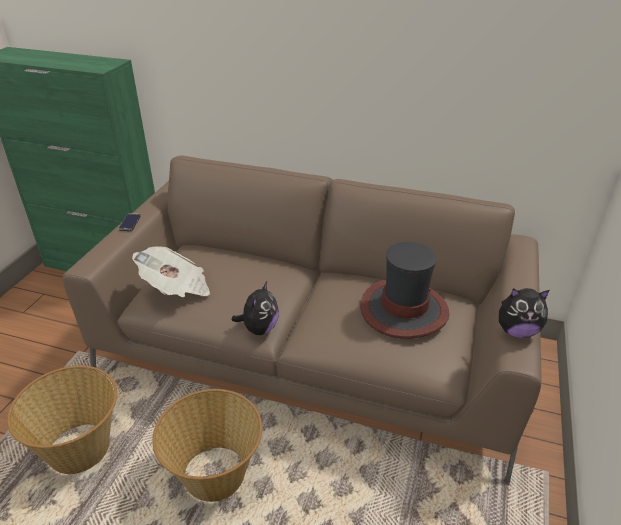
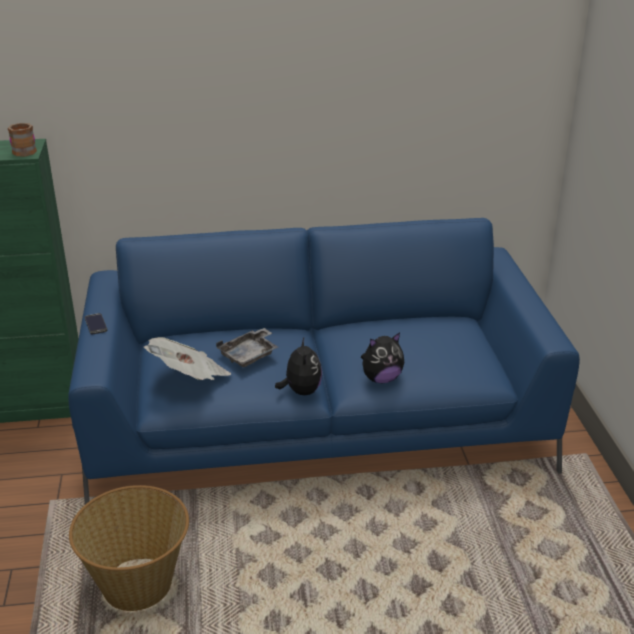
camera: 25 degrees left, 5 degrees down
(102, 66) = (24, 150): none -> mug
(215, 475) = (300, 556): basket -> none
(238, 281) = (249, 355): none -> grey tray
(310, 355) = (317, 427): brown sofa -> blue sofa
(403, 310) = (425, 338): hat -> none
(516, 331) = (540, 322): plush toy -> plush toy (381, 379)

